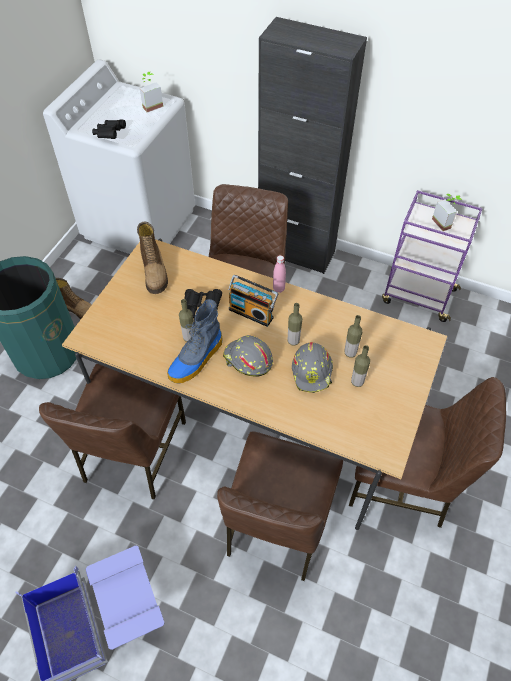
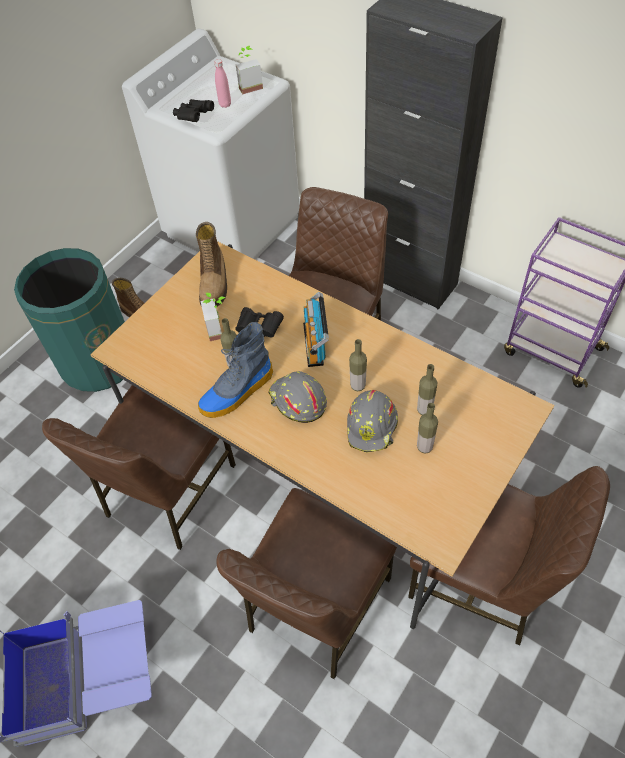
camera: 15 degrees right, 0 degrees up
(252, 312) = (316, 344): radio -> radio turned 45 degrees clockwise
(278, 289) = (355, 320): pink bottle -> pink bottle (225, 104)
(444, 222) = (588, 261): potted plant -> potted plant (219, 328)

